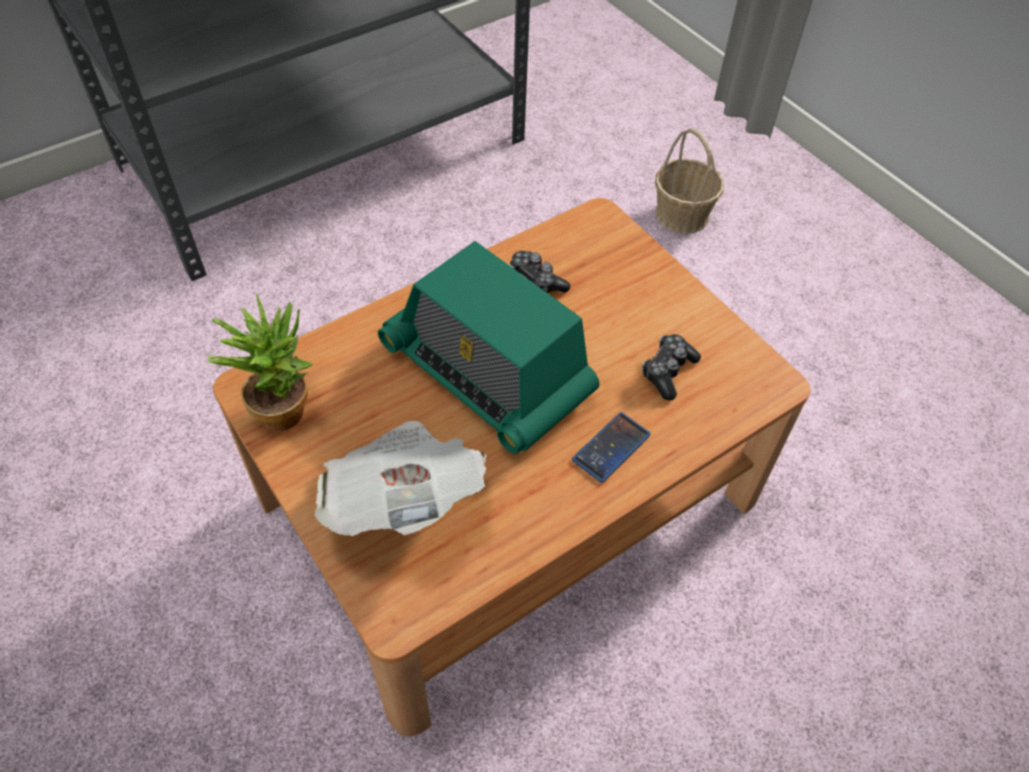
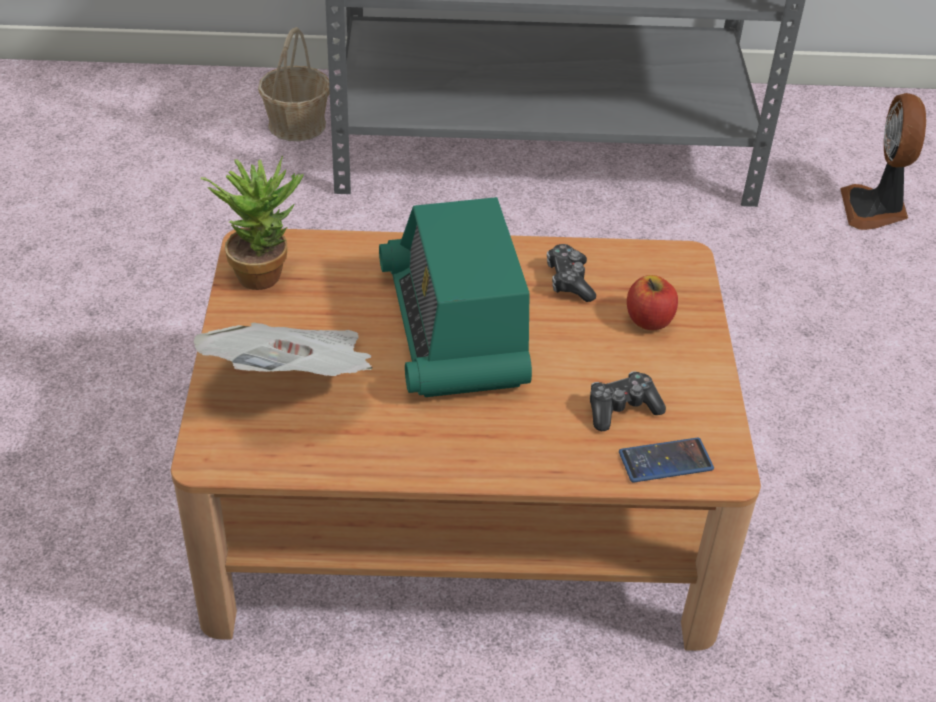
camera: 35 degrees right, 10 degrees down
(601, 106) = (875, 209): none -> fan
(611, 447) = (506, 438): phone -> phone (665, 461)
(621, 284) = (649, 320): none -> apple
(682, 214) = (876, 349): basket -> basket (297, 124)

